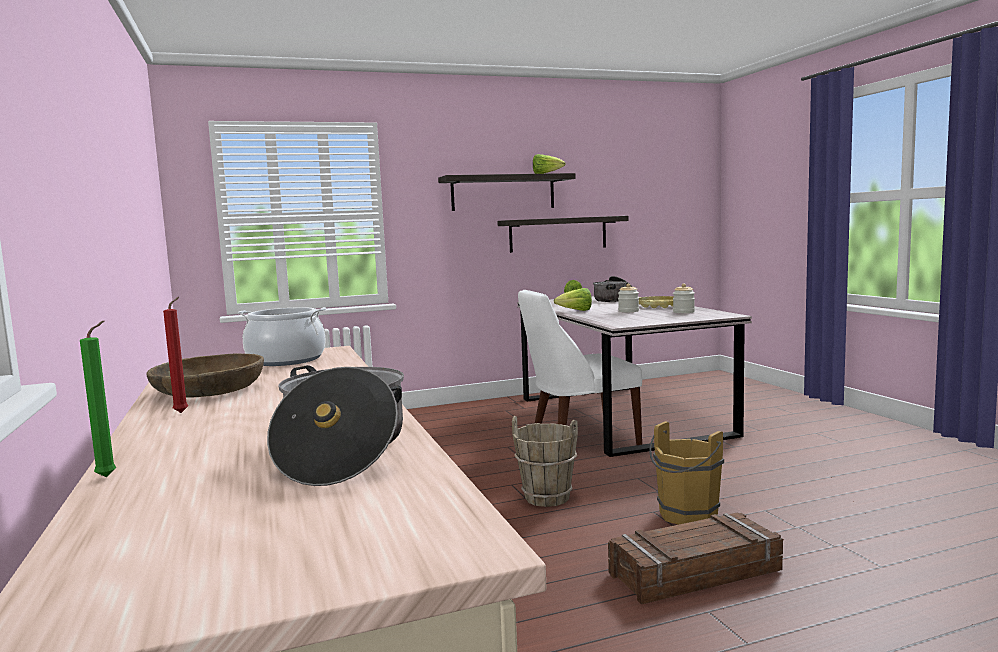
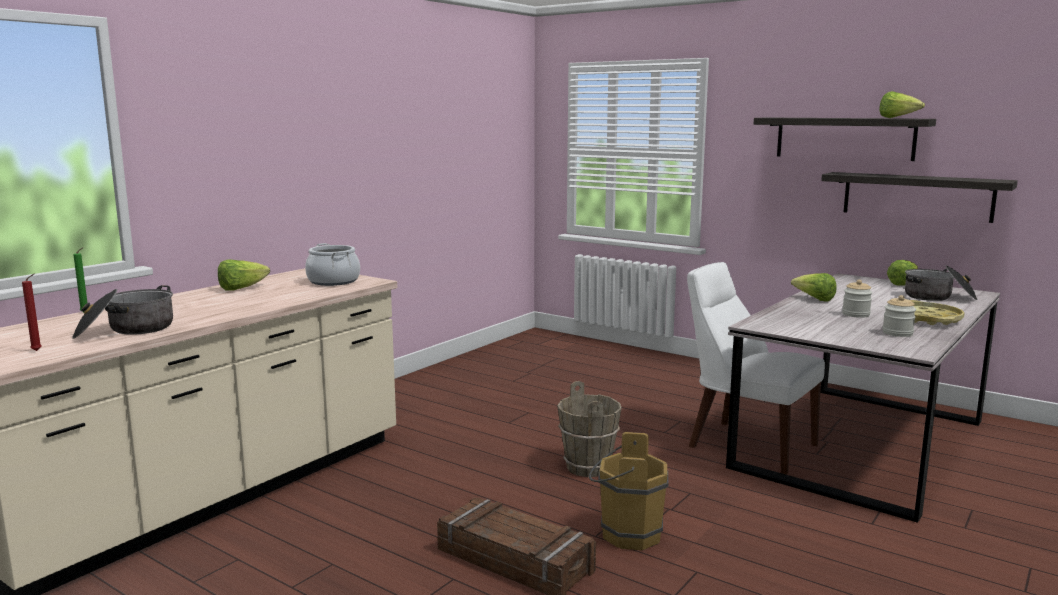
camera: 55 degrees right, 5 degrees up
(183, 412) = (193, 296): red candle -> red candle (38, 351)
(208, 390) = (242, 289): brown bowl -> lettuce

